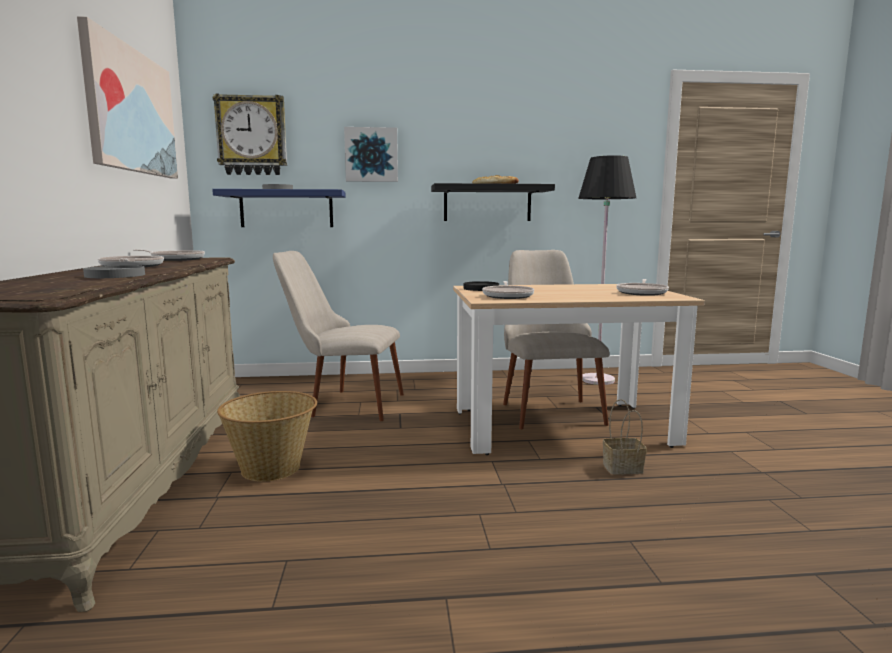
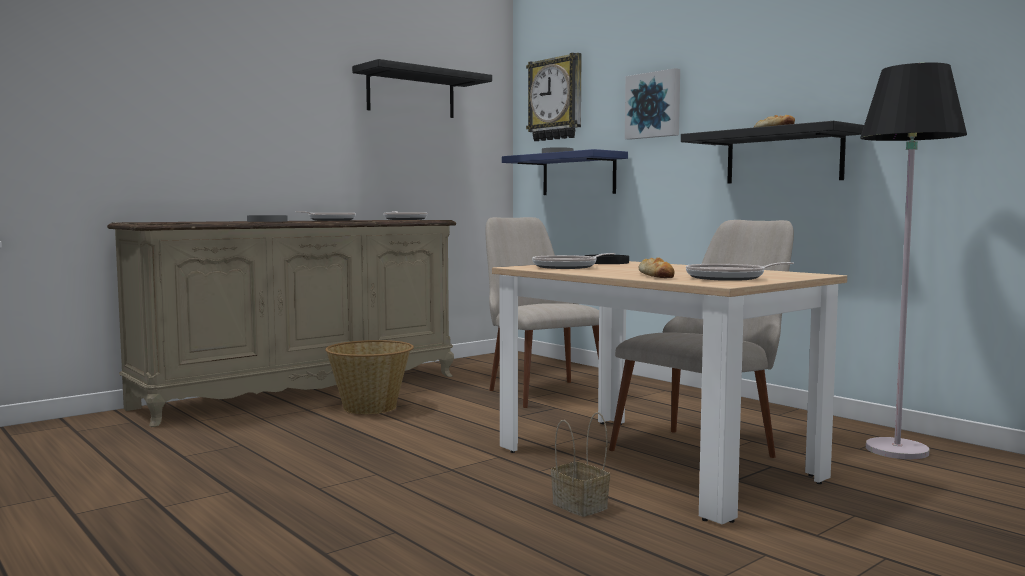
camera: 55 degrees right, 5 degrees down
(130, 111) = (411, 93): picture -> black shelf
(604, 295) = (655, 275): none -> bread

